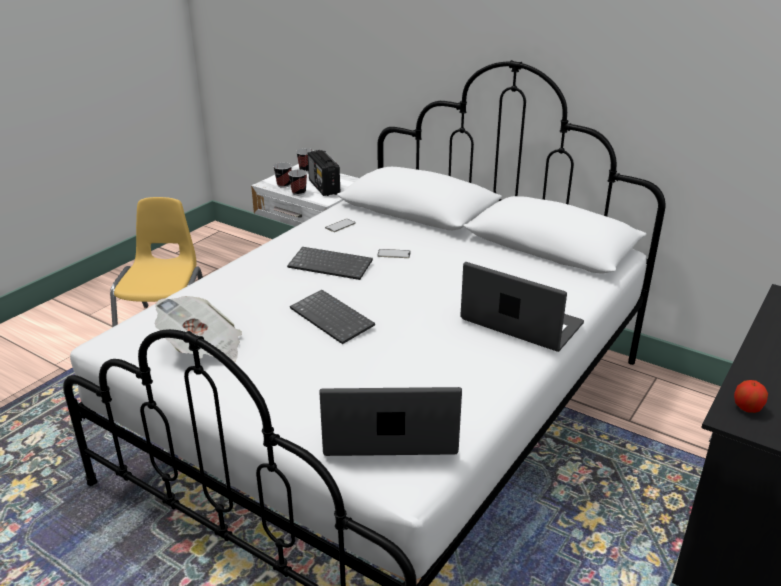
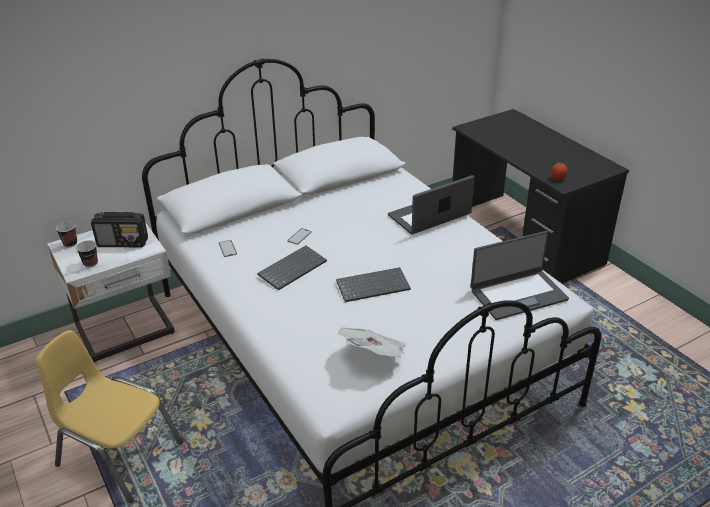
camera: 65 degrees left, 5 degrees up
(299, 192) = (119, 259): cup -> none
(390, 433) = (518, 294): laptop -> laptop turned 135 degrees counterclockwise

